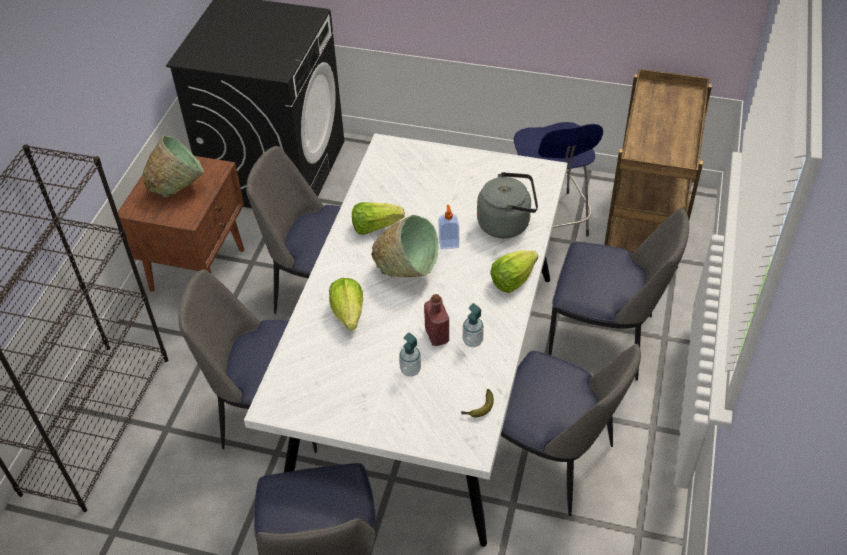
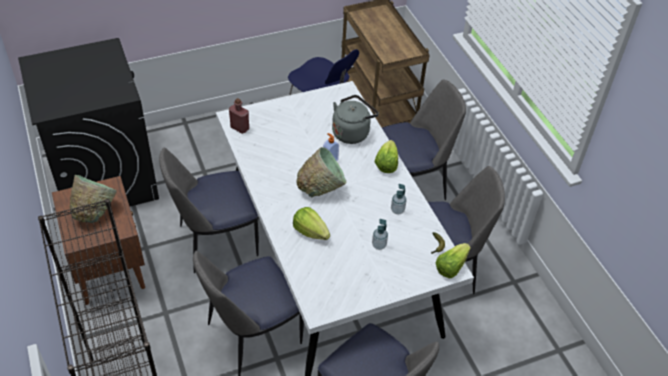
camera: 40 degrees left, 0 degrees up
(375, 226) = (275, 171): lettuce -> lettuce (451, 266)
(437, 335) = (374, 217): red bottle -> red bottle (239, 128)

